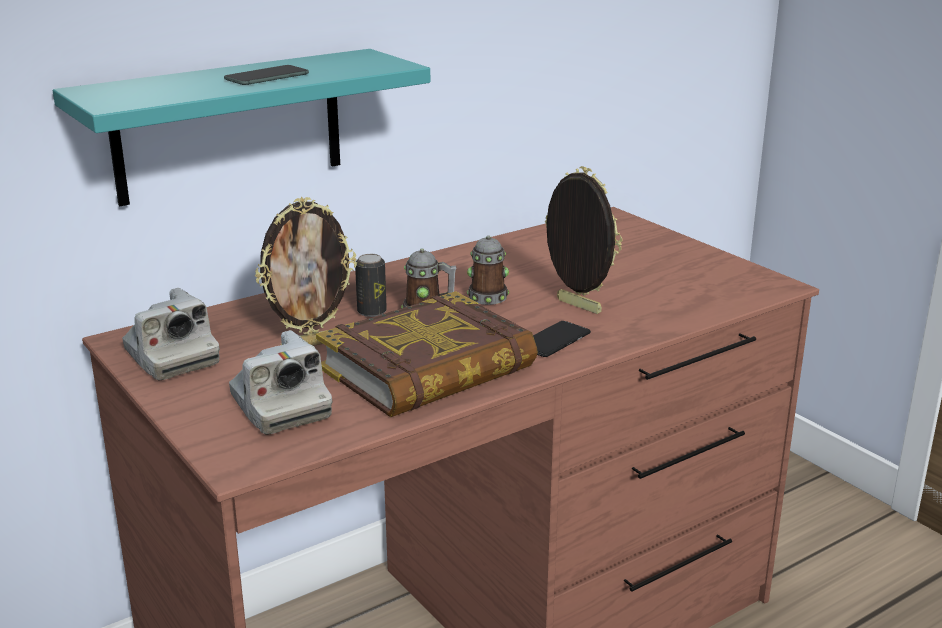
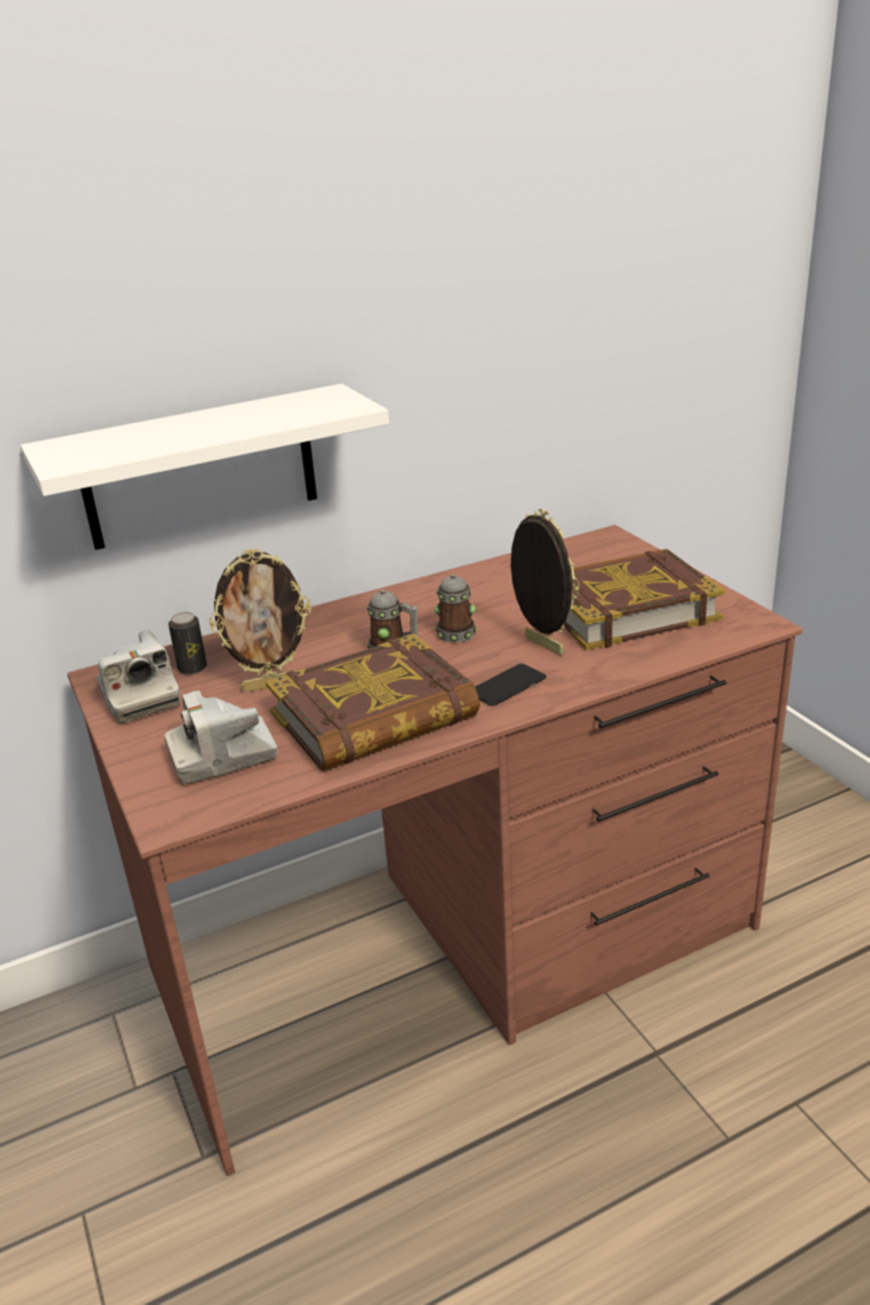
camera: 10 degrees right, 5 degrees up
(229, 126) = (200, 468): turquoise shelf -> white shelf
(267, 77) = (223, 425): phone -> none
(280, 407) = (223, 756): camera -> camera turned 90 degrees clockwise
(372, 312) = (339, 648): can -> can (192, 668)
(648, 275) = (626, 609): none -> book

